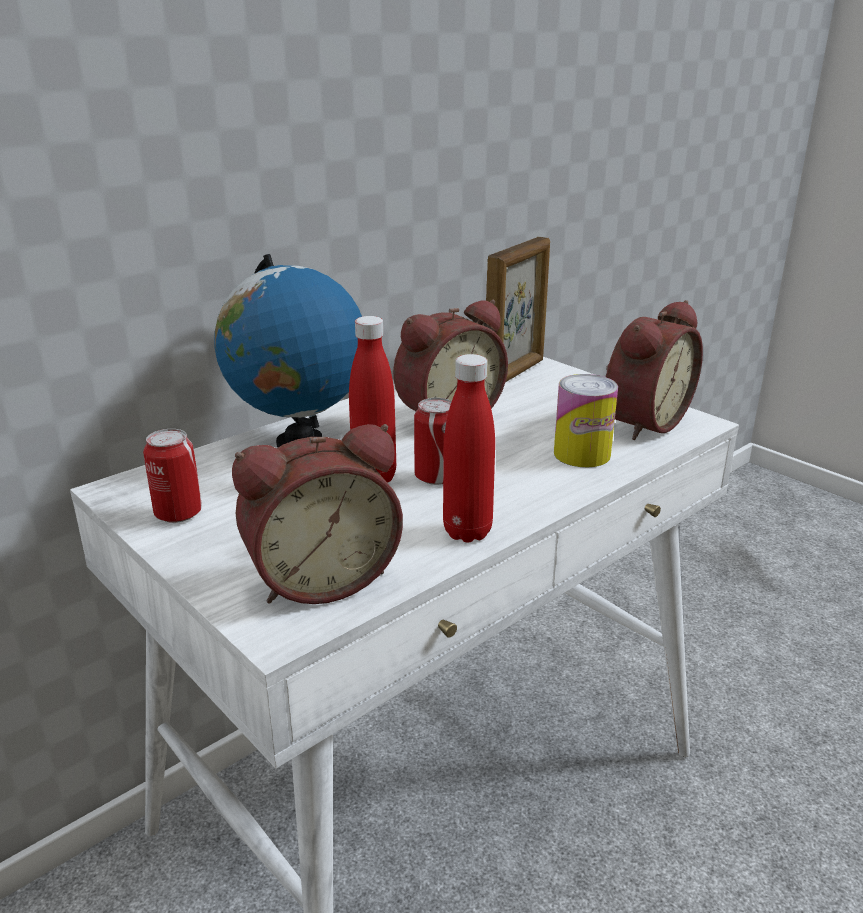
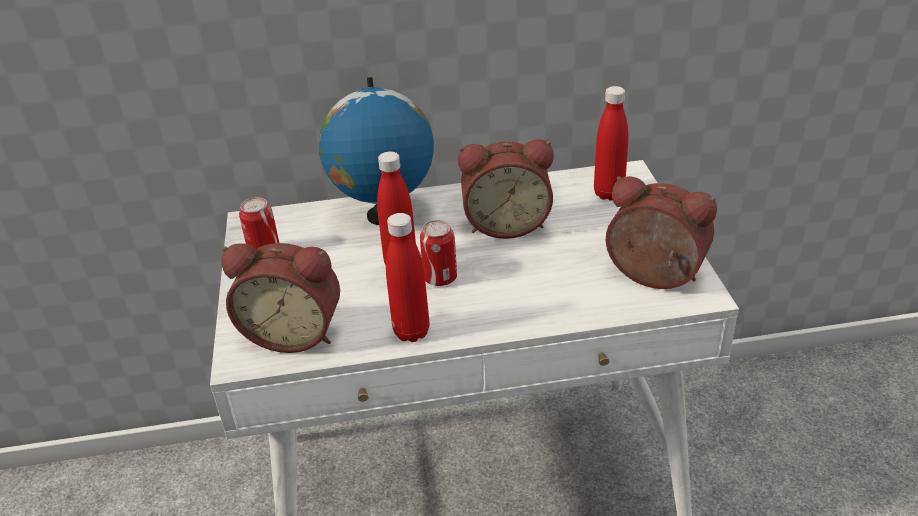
camera: 35 degrees right, 10 degrees up
(515, 373) = (608, 194): picture frame -> red bottle
(582, 454) = (566, 294): can -> none
(641, 422) = (653, 278): alarm clock -> alarm clock turned 135 degrees counterclockwise

